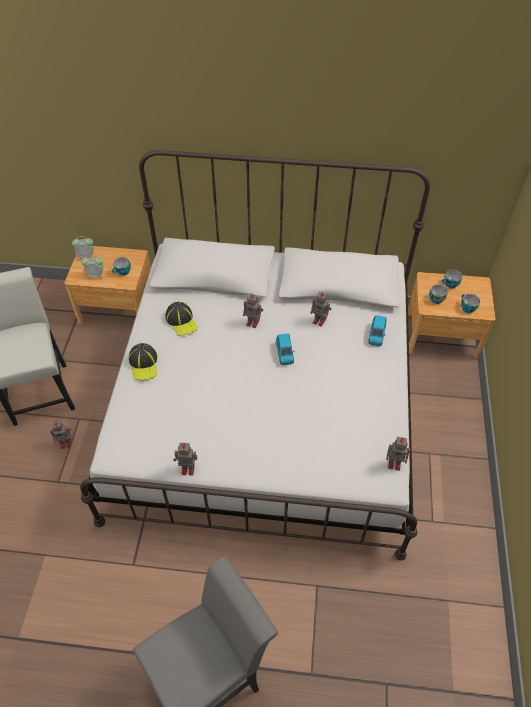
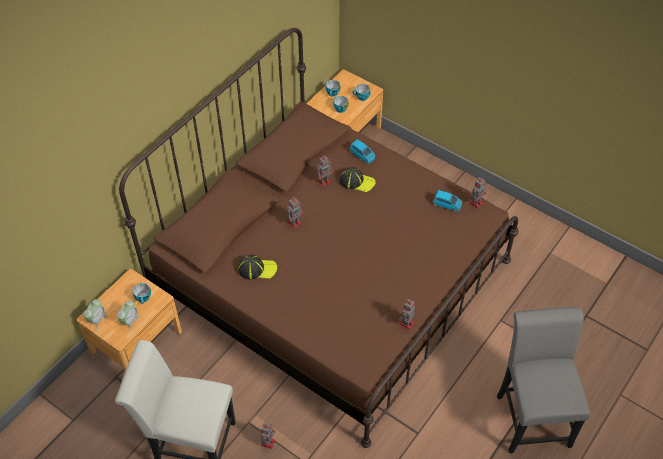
camera: 60 degrees left, 0 degrees up
(144, 364) = (285, 313): cap -> cap (357, 181)
(265, 406) = (331, 279): white bed -> brown bed
(285, 353) = (340, 217): blue toy car -> blue toy car (447, 204)

